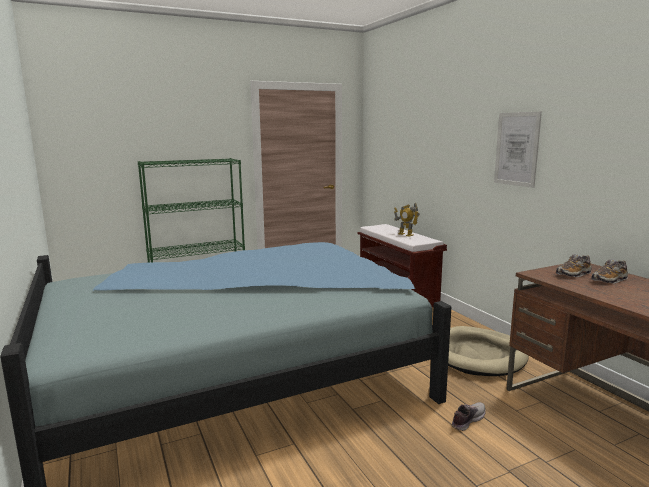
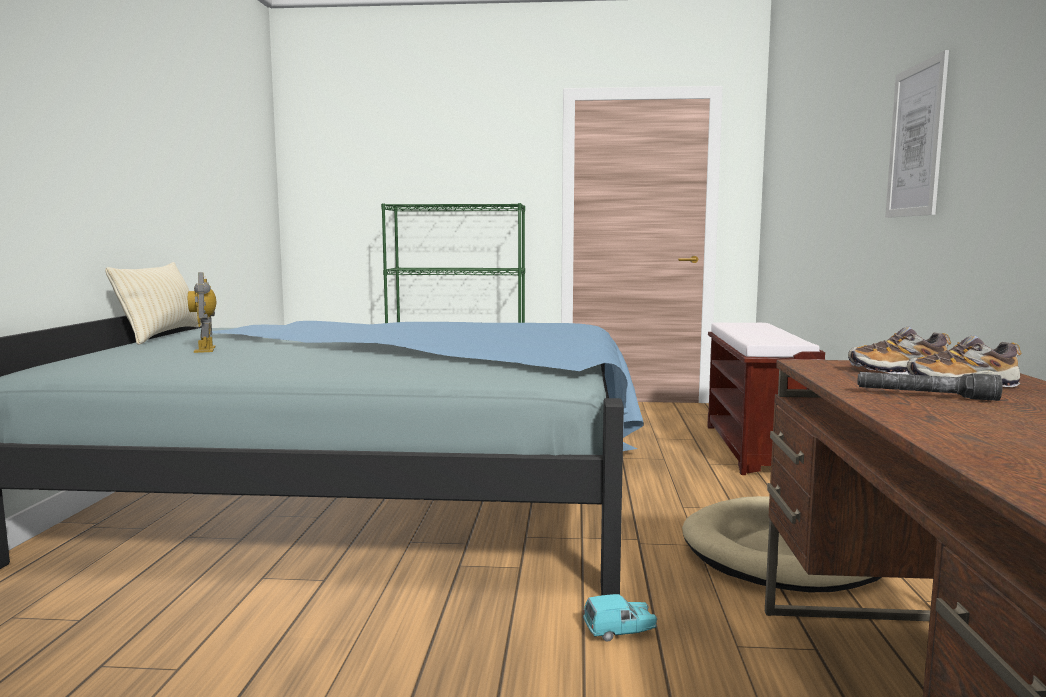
camera: 30 degrees right, 5 degrees down
(50, 296) = (162, 335): none -> beige pillow
(405, 234) = (767, 334): toy robot -> toy robot (206, 349)
(467, 420) = (619, 631): shoe -> turquoise toy car
(616, 291) = (925, 395): none -> grey flashlight

